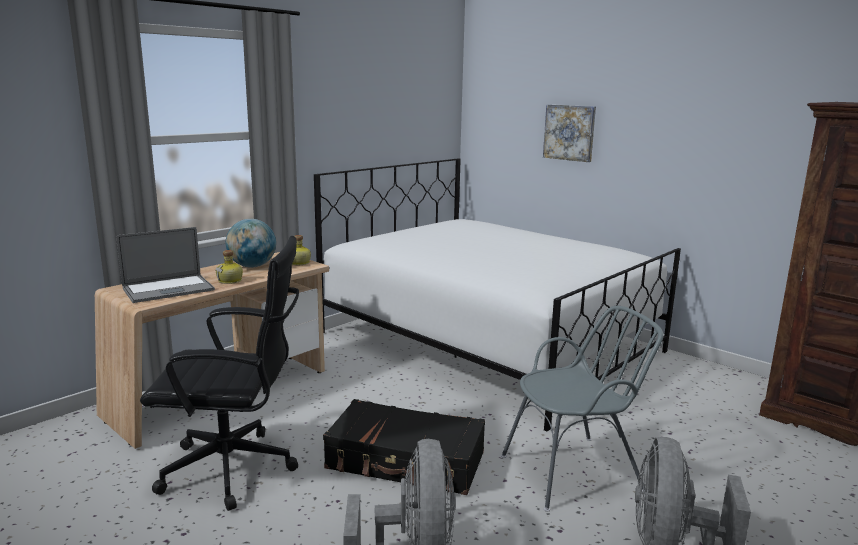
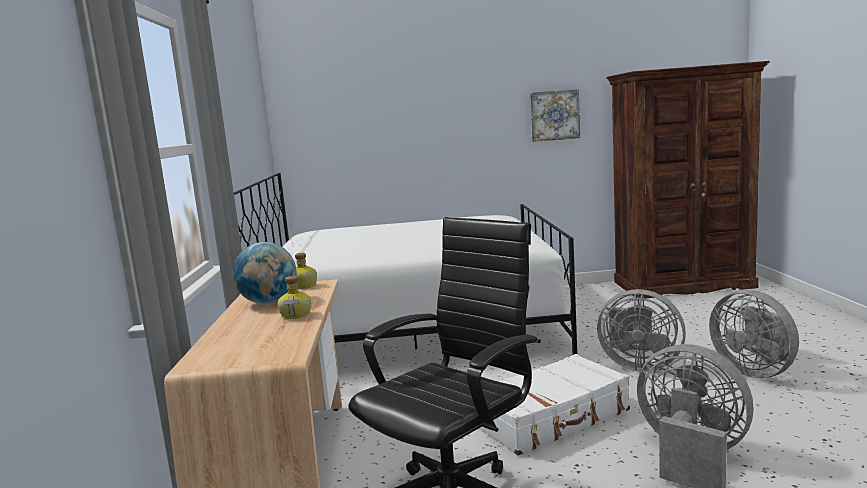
camera: 45 degrees left, 5 degrees down
(168, 289) = (260, 342): laptop -> none
(406, 461) = (552, 418): black suitcase -> white suitcase
(569, 132) = (401, 128): picture -> picture (554, 115)
(575, 470) = (638, 365): grey chair -> grey fan

